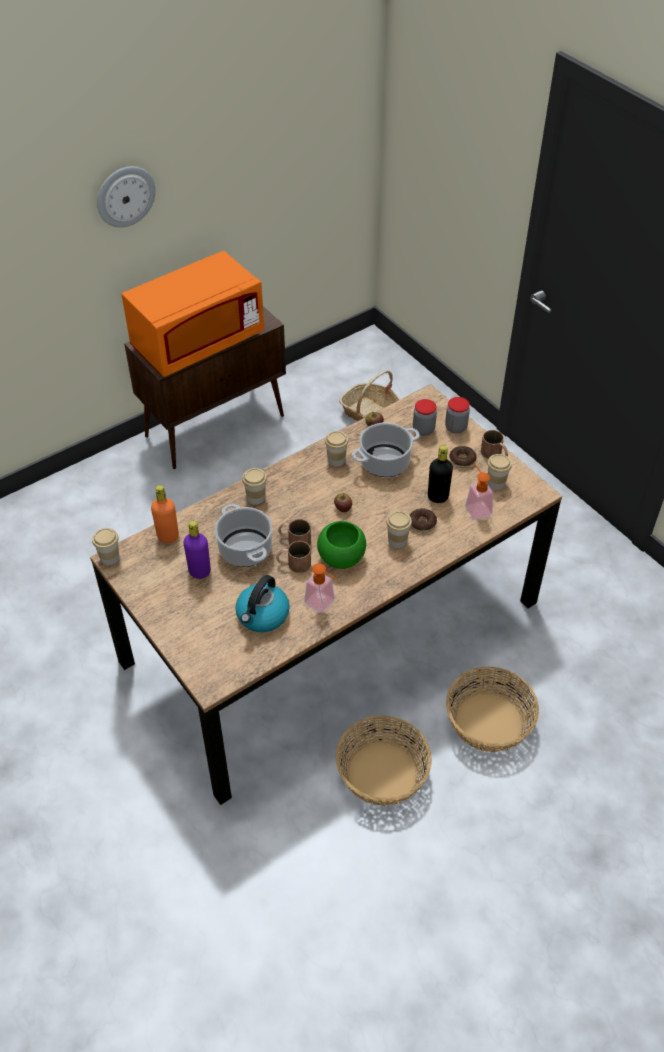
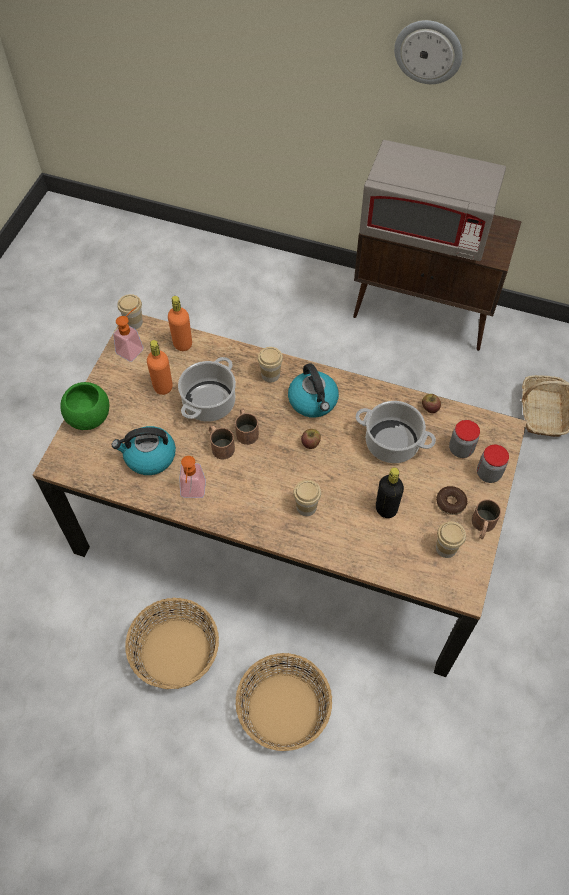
camera: 55 degrees right, 10 degrees up
(198, 342) = (426, 230): orange microwave -> grey microwave
(199, 571) = (163, 387): purple bottle -> orange bottle
(306, 485) = (313, 401): none -> kettle
(336, 460) = (362, 405): cup -> none
(341, 557) = (254, 475): green bowl -> green bowl (89, 417)
(422, 523) = (343, 514): donut -> none
(476, 507) = (400, 548): soap dispenser -> soap dispenser (133, 348)

